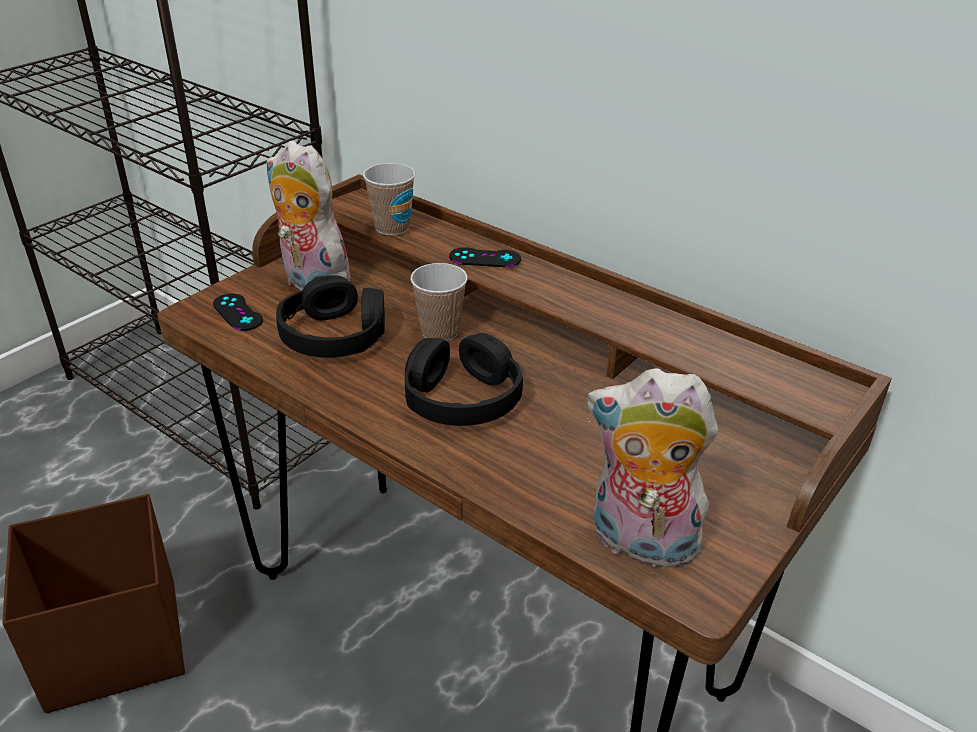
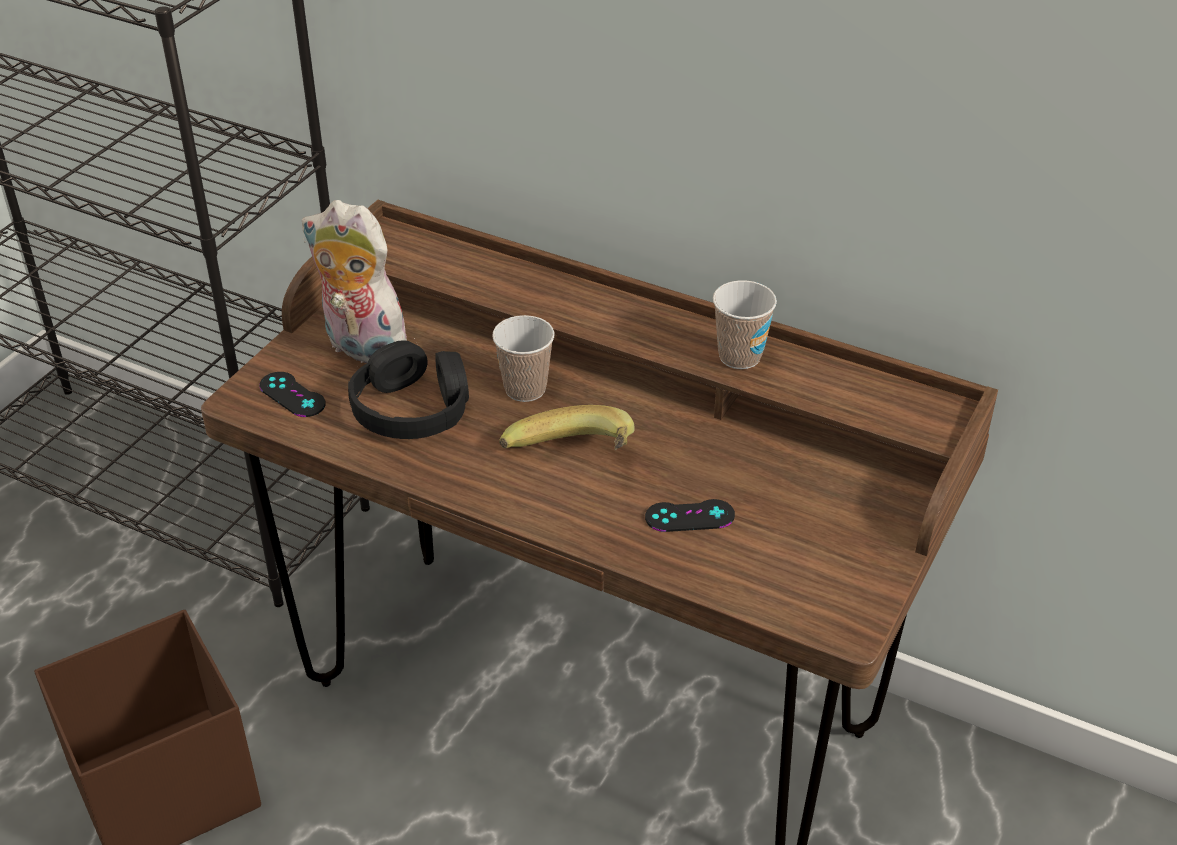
camera: 10 degrees left, 5 degrees up
(392, 227) = (441, 270): cup -> cup (739, 356)
(462, 397) = (572, 463): black headphones -> banana
(485, 258) = (558, 298): black game controller -> black game controller (689, 516)
(639, 543) = (783, 588): plush toy -> none

